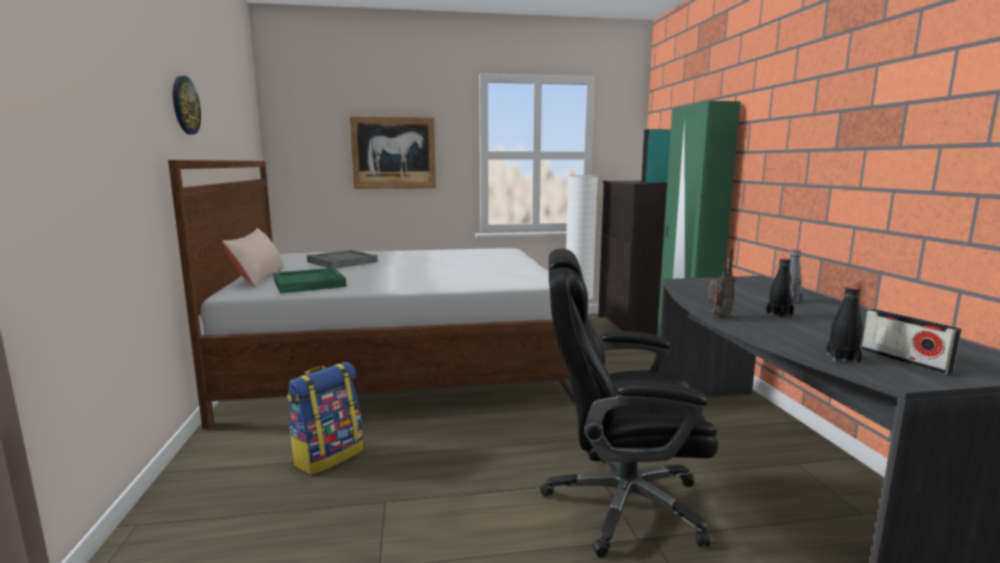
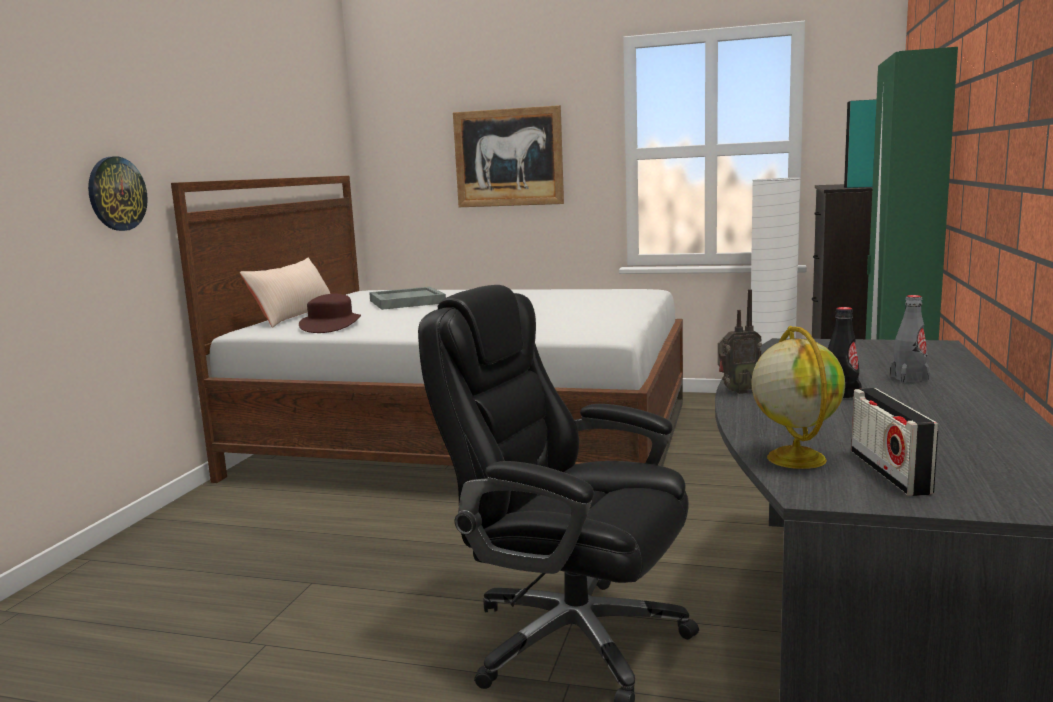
camera: 25 degrees right, 0 degrees up
(185, 105) = (210, 120): wall clock -> wall clock (116, 194)
(310, 283) = (331, 325): green tray -> brown hat
(328, 456) = (300, 527): backpack -> none
(842, 358) = (795, 458): black bottle -> globe

